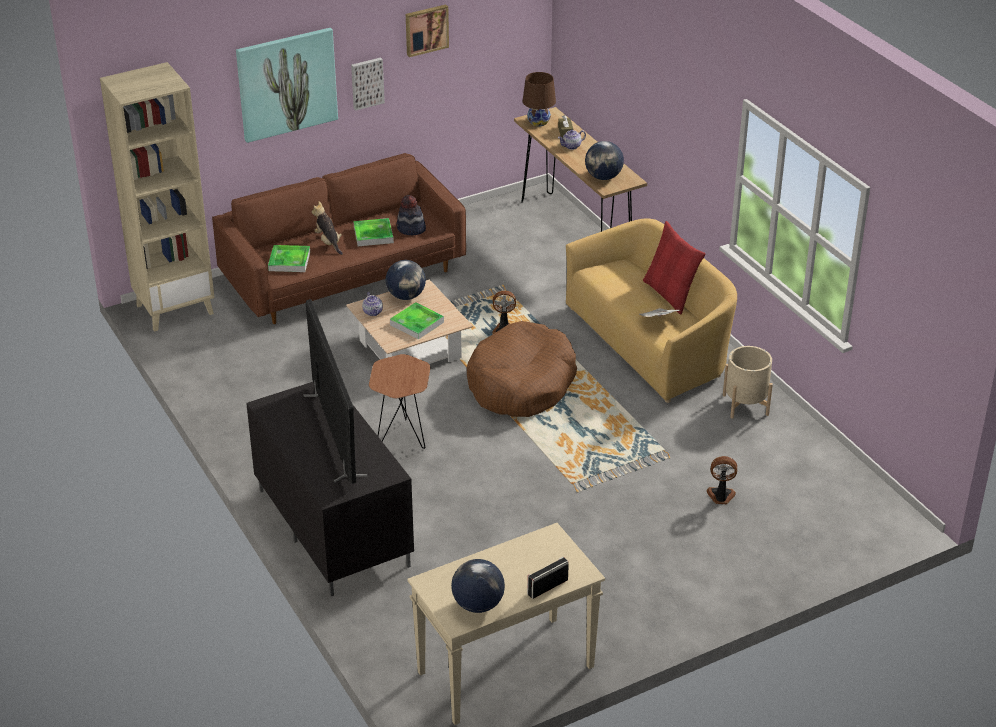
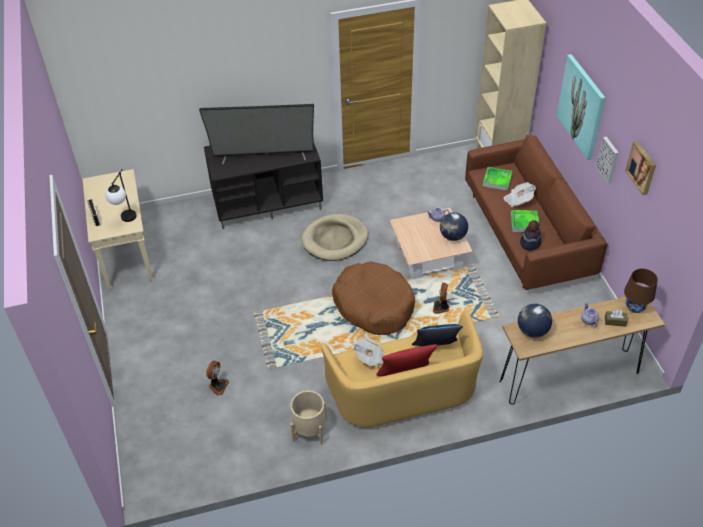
camera: 105 degrees right, 10 degrees up
(328, 242) = (518, 200): plush toy -> newspaper
(402, 439) = (335, 240): brown side table -> beige dog bed
(417, 323) = (418, 237): tray -> none
(477, 605) = (99, 190): globe -> none
(542, 548) = (126, 221): none -> table lamp
(620, 278) = (435, 349): none -> blue pillow

